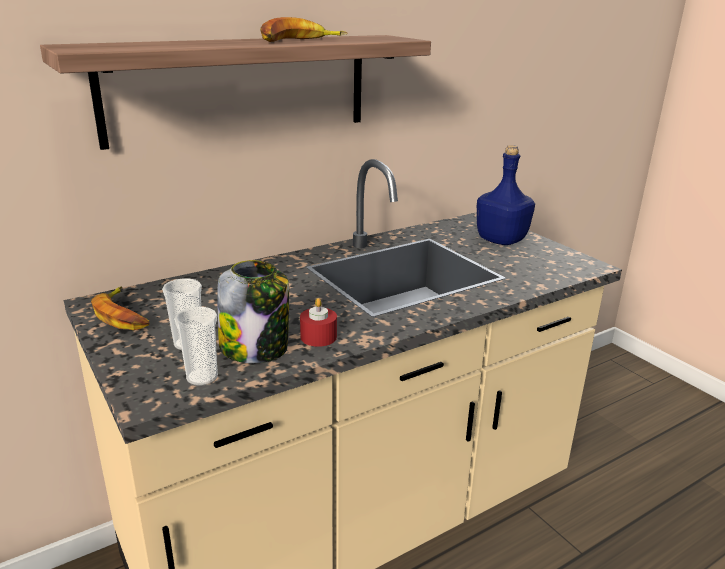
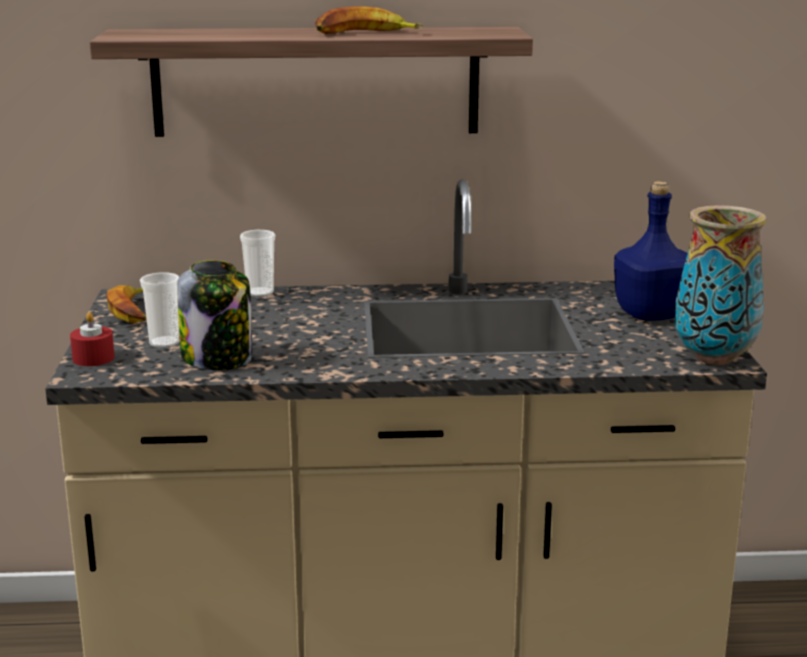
camera: 30 degrees right, 5 degrees down
(202, 377) = (145, 369): cup -> cup (260, 293)
(318, 337) = (288, 362): red candle -> red candle (93, 358)
(581, 265) = (715, 358): none -> vase

